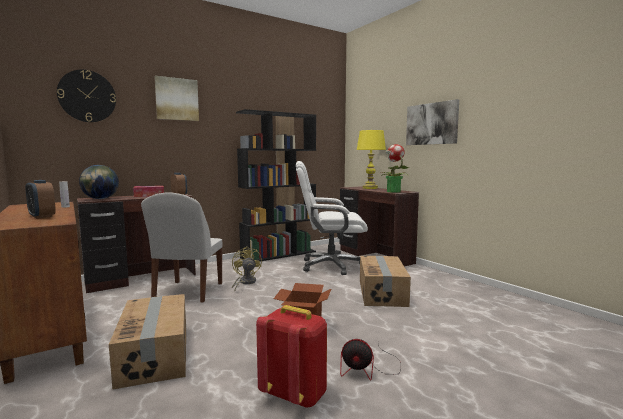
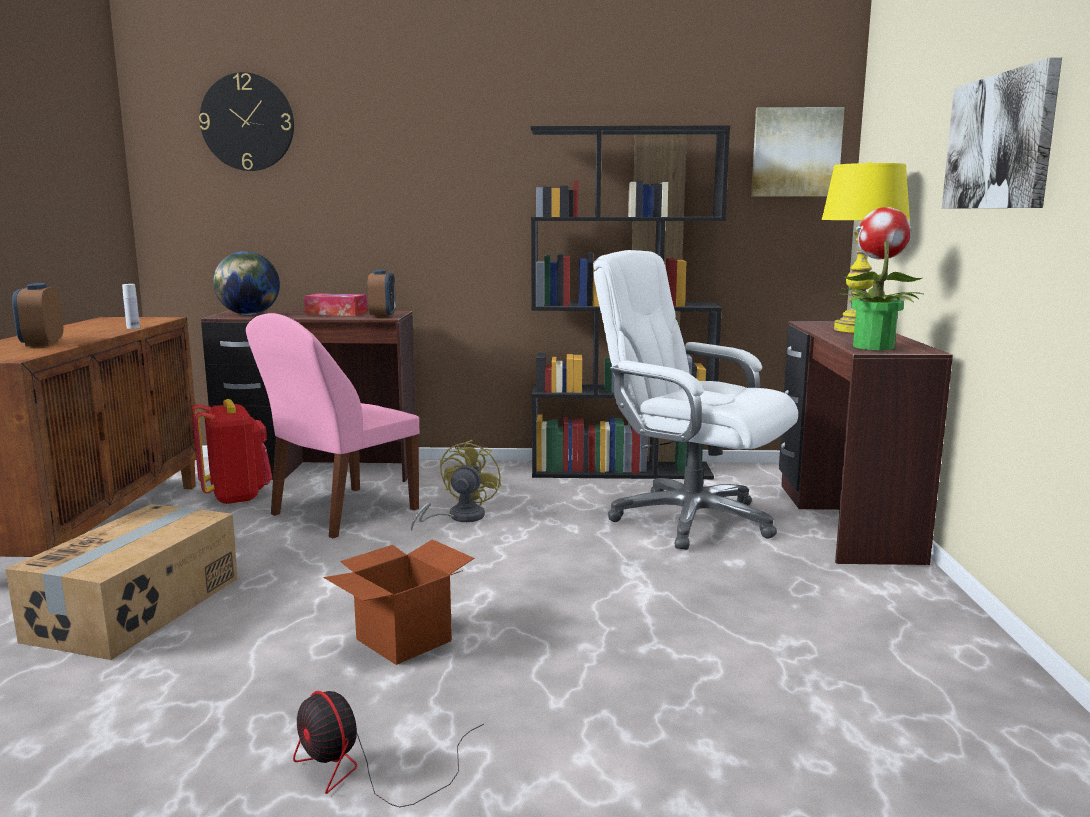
camera: 35 degrees right, 5 degrees up
(177, 99) = (407, 113): picture -> picture (796, 152)
(187, 292) = (341, 513): white chair -> pink chair
(295, 395) = (181, 759): red backpack -> red backpack (236, 497)
(382, 292) = (697, 616): cardboard box -> none

